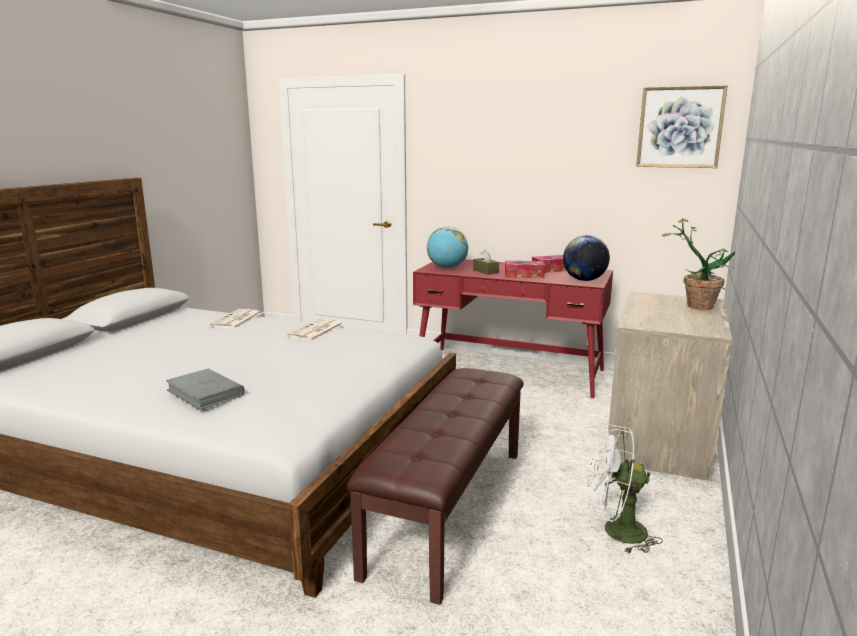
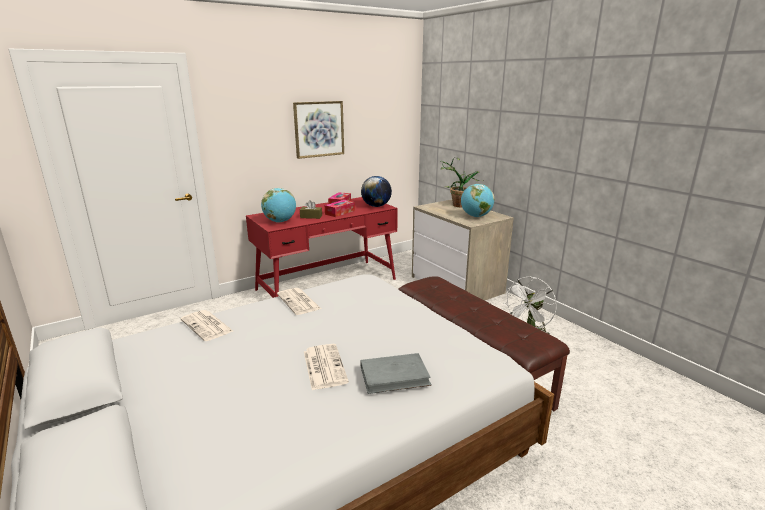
camera: 55 degrees left, 5 degrees up
(204, 367) = (324, 366): none -> newspaper
(673, 321) = (476, 216): none -> globe
(680, 127) = (391, 98): picture -> picture (319, 129)

